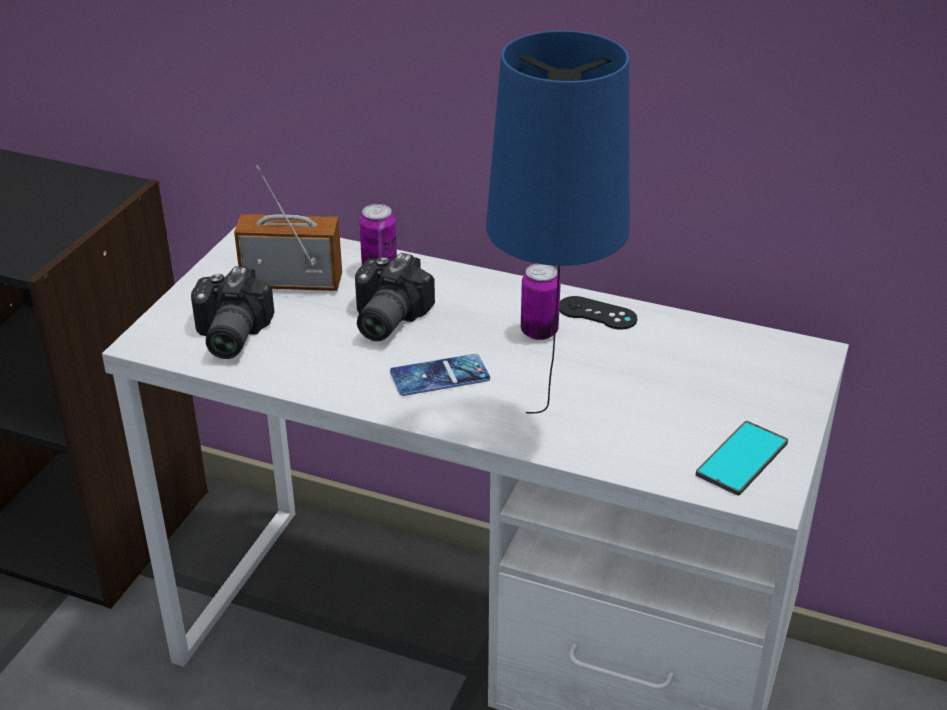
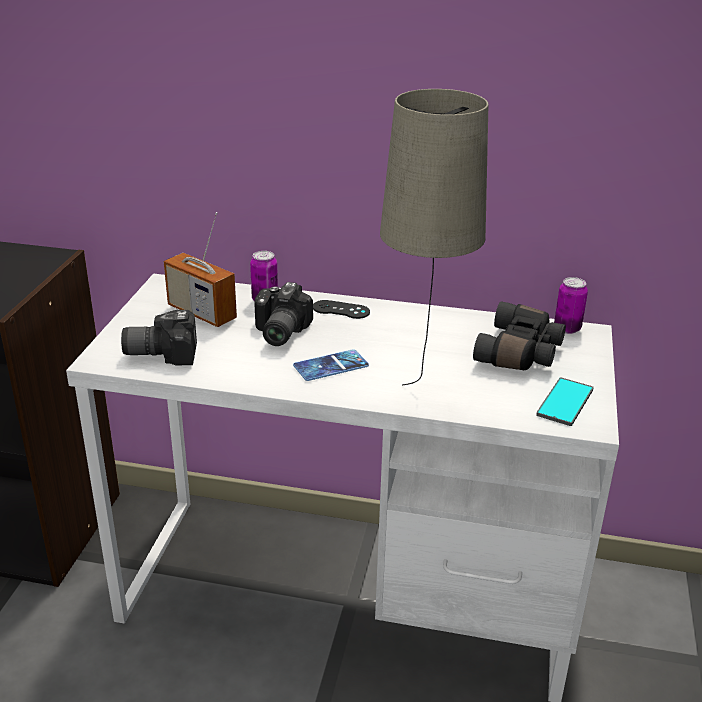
camera: 10 degrees left, 5 degrees down
(227, 336) = (162, 351): camera -> camera turned 90 degrees clockwise
(292, 282) = (201, 313): radio -> radio turned 135 degrees counterclockwise
(539, 332) = (394, 332): can -> can (567, 328)
(549, 428) = (422, 394): blue table lamp -> beige table lamp
(597, 313) = (431, 318): black game controller -> black game controller (341, 310)
(705, 377) = (521, 352): none -> black binoculars

